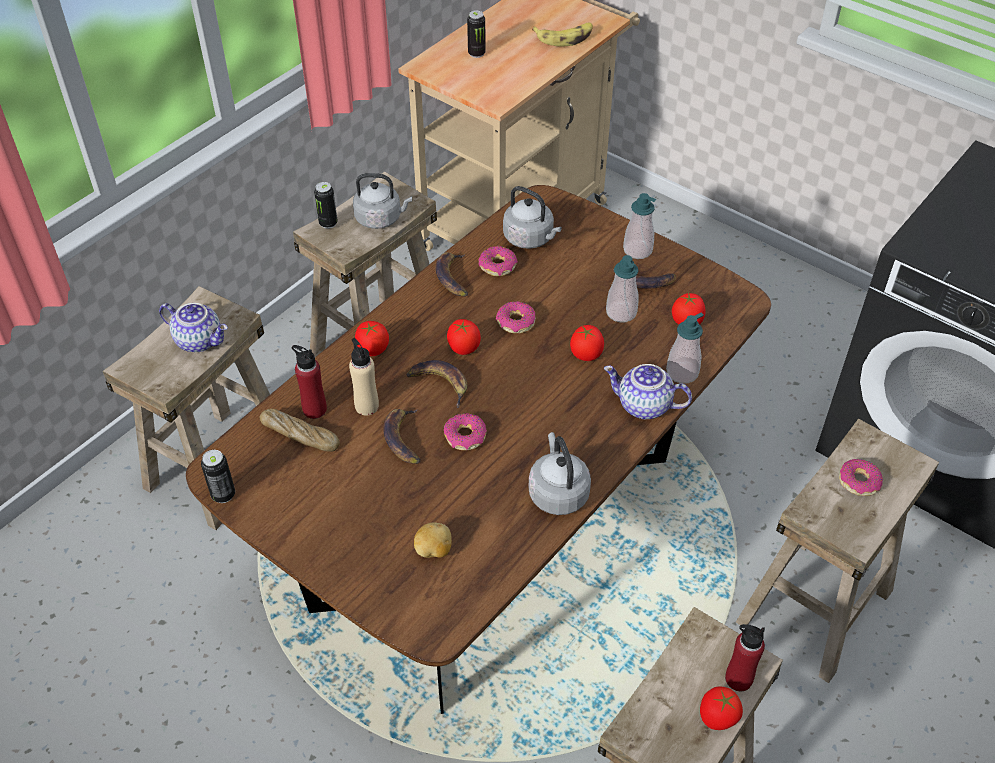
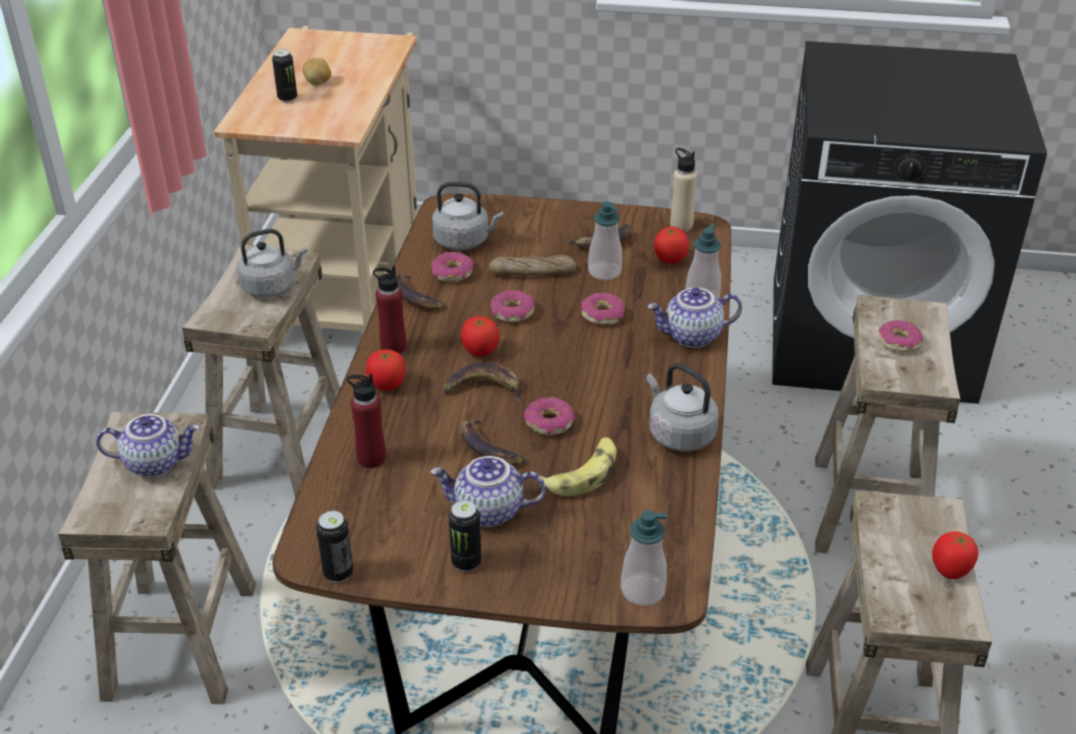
camera: 30 degrees left, 10 degrees down
(300, 435) = (376, 486): bread -> bread (532, 272)
(328, 223) = (216, 308): can -> can (466, 562)
(360, 494) = (488, 512): none -> teapot
(367, 406) = (425, 435): beige bottle -> beige bottle (681, 225)
(433, 550) = (606, 529): potato -> potato (318, 82)
(565, 38) = (366, 64): banana -> banana (581, 473)
(586, 354) = (602, 315): tomato -> donut
(637, 250) = (574, 219): soap dispenser -> soap dispenser (642, 590)
(738, 679) = (941, 530): red bottle -> red bottle (393, 347)

